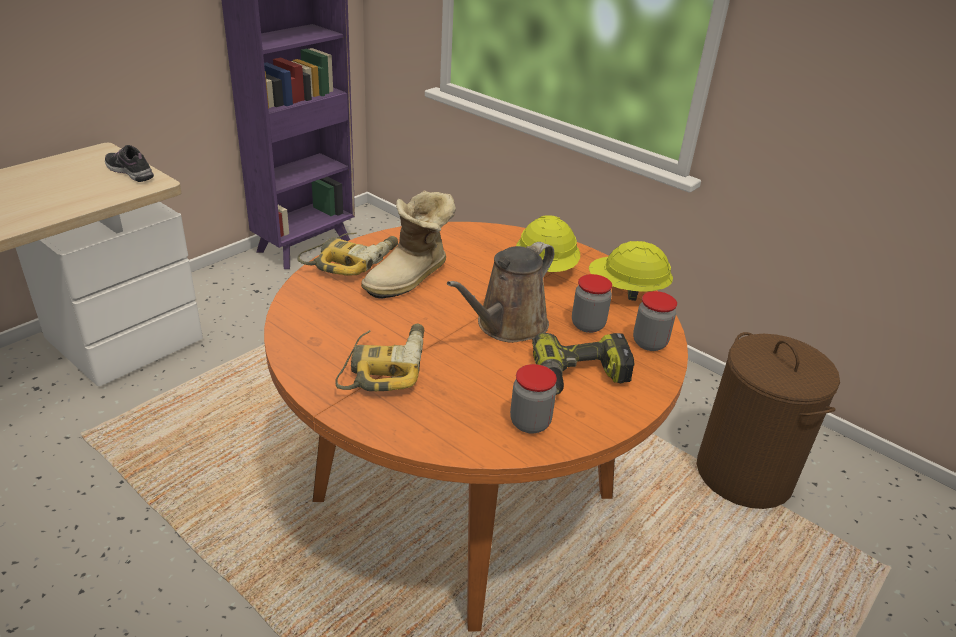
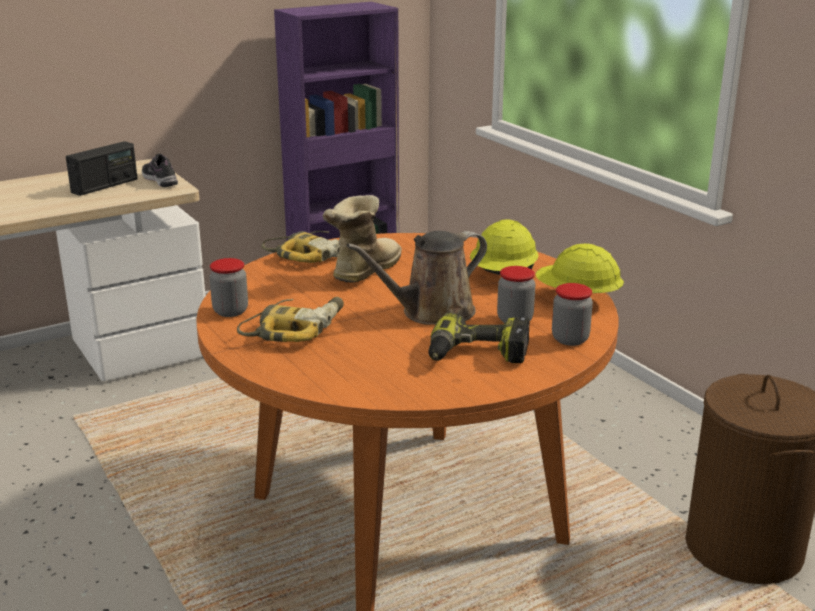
camera: 20 degrees right, 10 degrees down
(69, 184) = (105, 186): none -> radio
(411, 278) = (362, 271): boot -> boot turned 150 degrees clockwise
(530, 423) = (402, 380): jar -> jar (230, 311)

